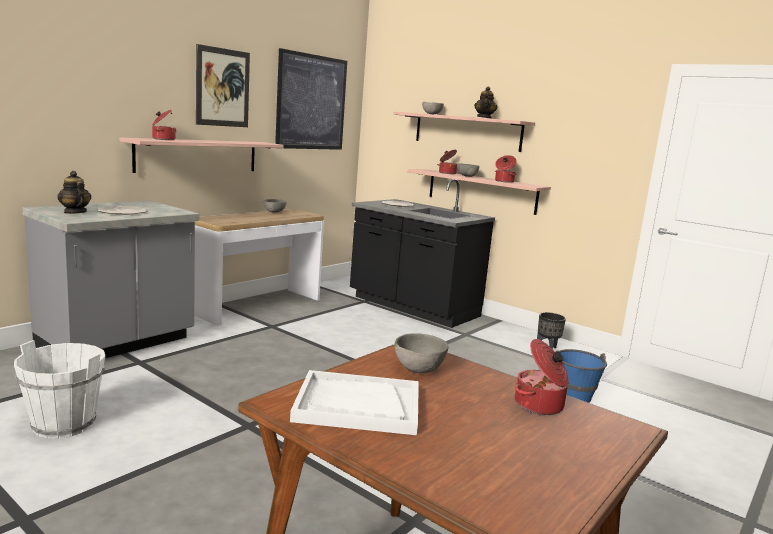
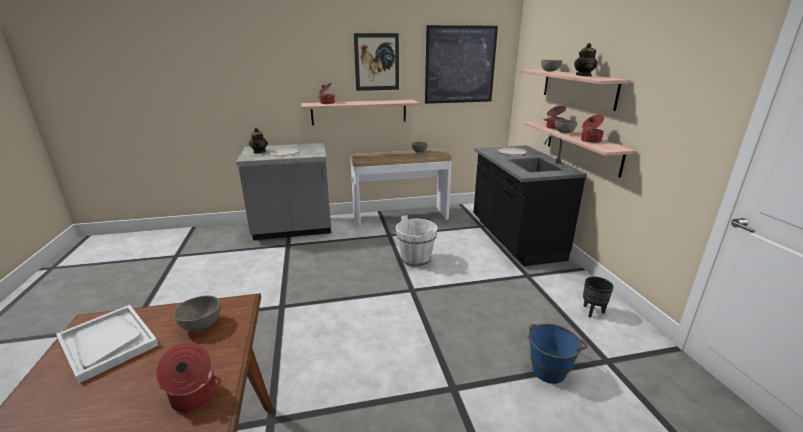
camera: 40 degrees right, 10 degrees up
(64, 424) = (211, 275): white bucket -> white bucket (416, 260)

